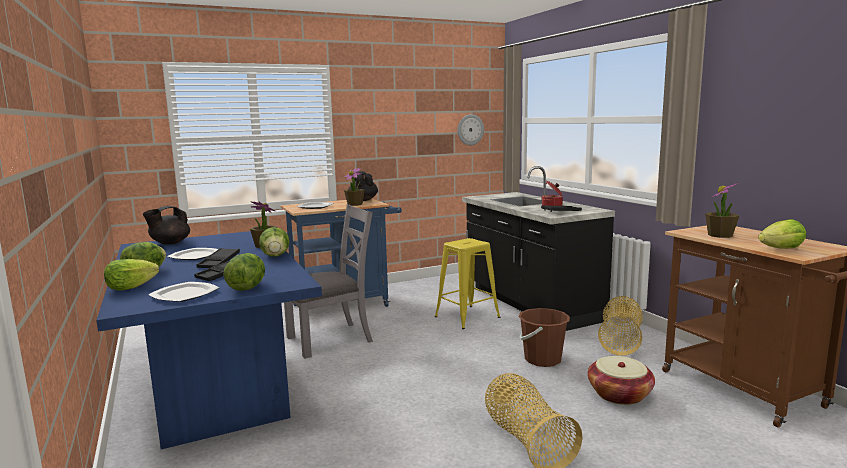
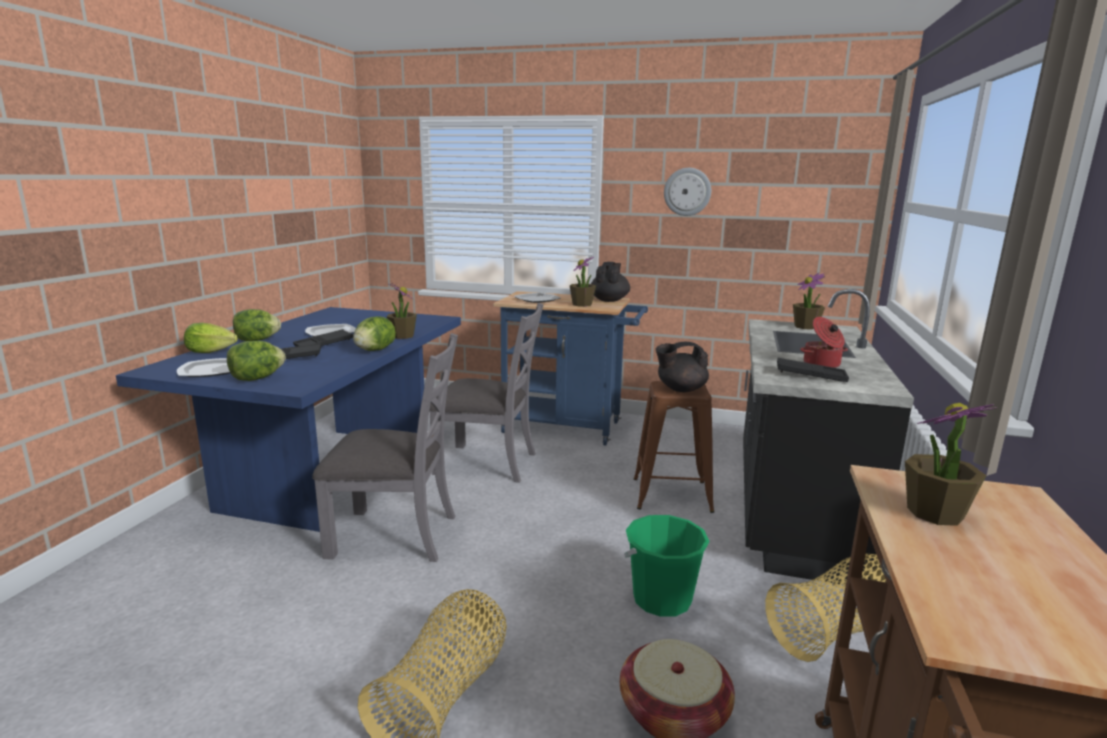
camera: 40 degrees right, 5 degrees up
(169, 243) = (357, 314): black teapot -> black teapot (680, 389)
(349, 396) = (395, 535): none -> grey chair
(467, 317) = (671, 495): yellow stool -> brown stool
(470, 129) = (821, 215): wall clock -> wall clock (687, 191)
(498, 195) = (806, 327): none -> potted plant
(542, 359) = (662, 599): brown bucket -> green bucket
(781, 249) = (971, 602): lettuce -> none

